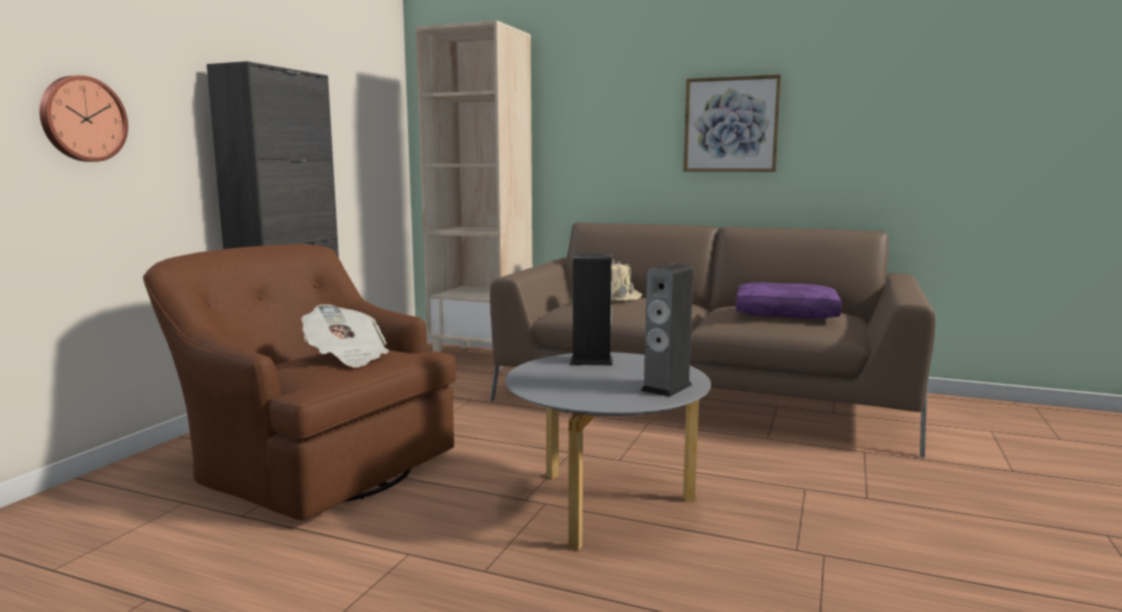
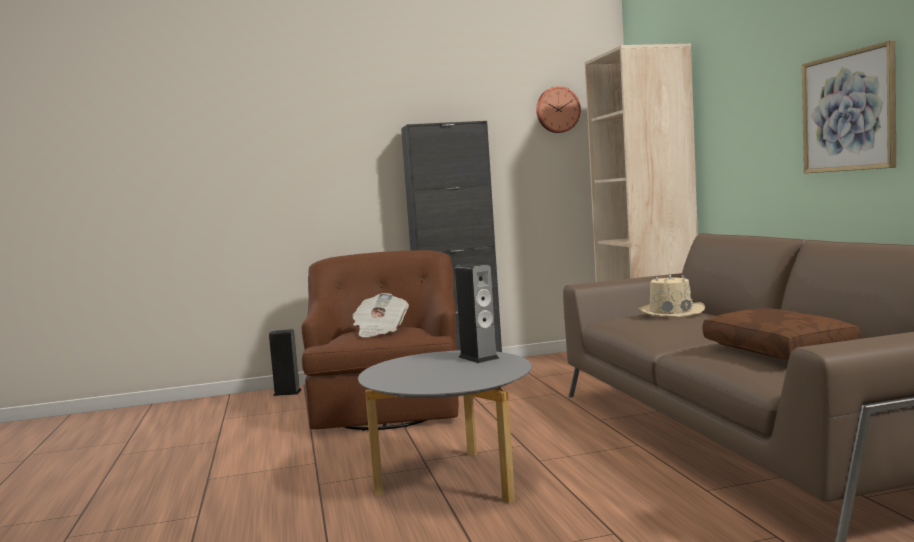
camera: 55 degrees right, 5 degrees down
(82, 119) = (316, 175): wall clock -> wall clock (557, 110)
(666, 388) = (446, 383): speaker -> speaker (287, 392)
(786, 313) = (780, 349): purple pillow -> brown pillow

